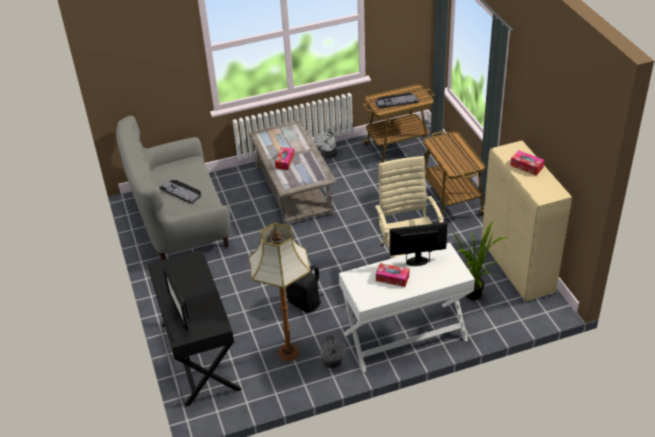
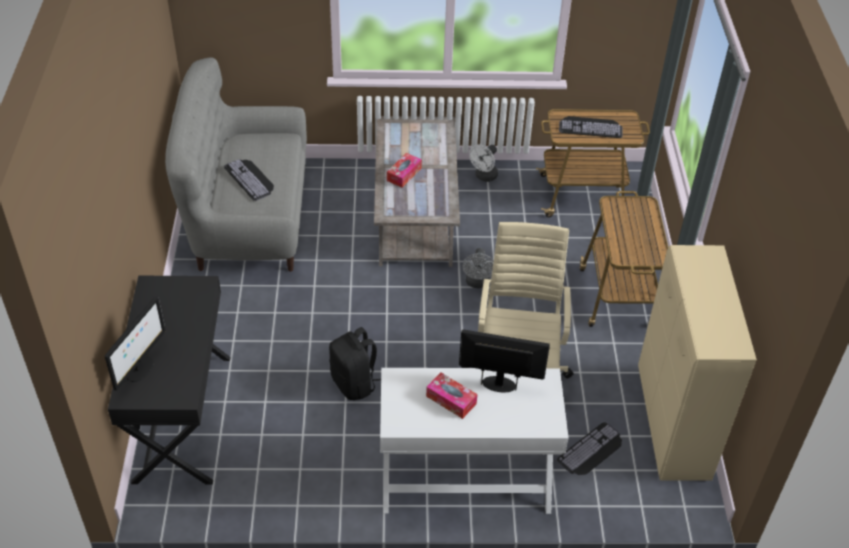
camera: 15 degrees right, 5 degrees up
(181, 318) = (141, 370): monitor -> monitor turned 150 degrees counterclockwise
(288, 353) = (298, 451): floor lamp -> none
(333, 363) = (349, 486): grey fan -> grey fan (477, 283)
(475, 297) = (592, 451): potted plant -> keyboard
(526, 166) = (710, 290): tissue box -> none

